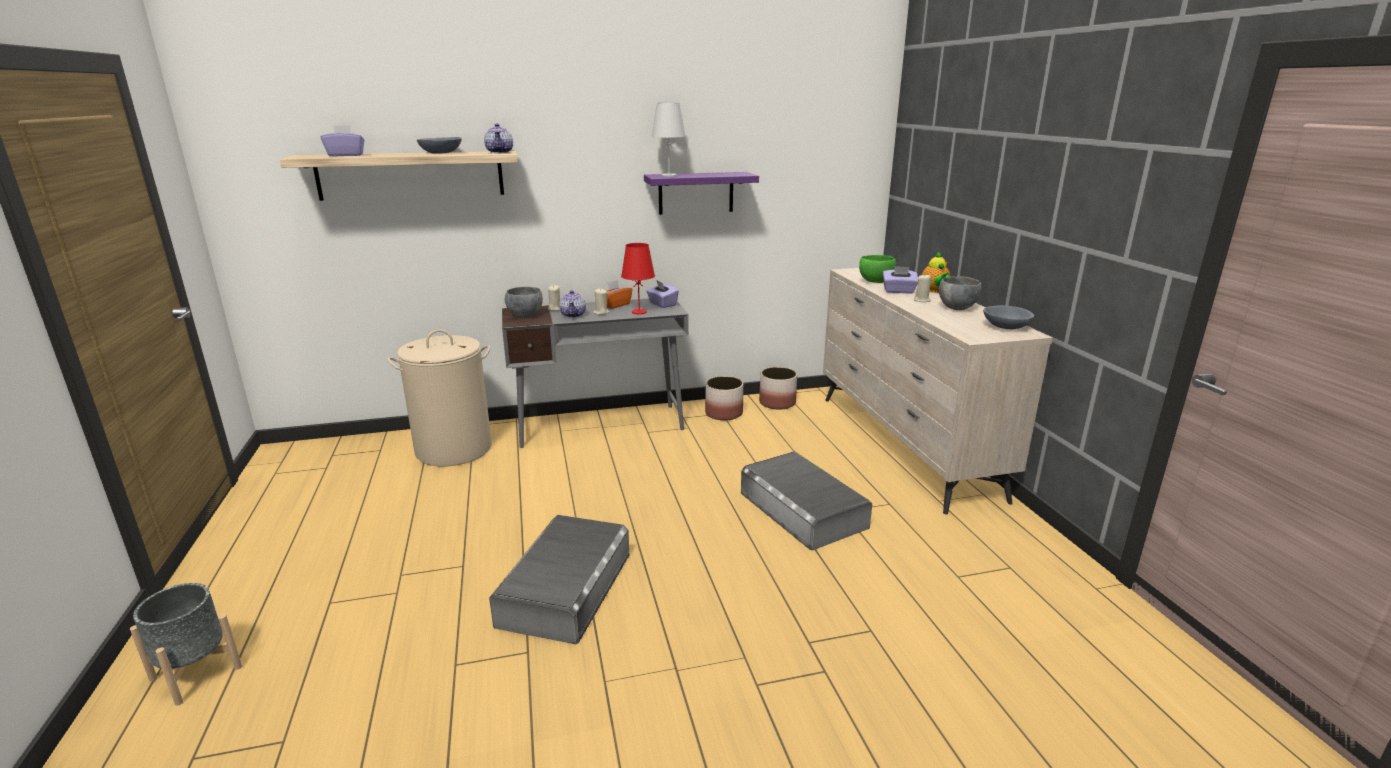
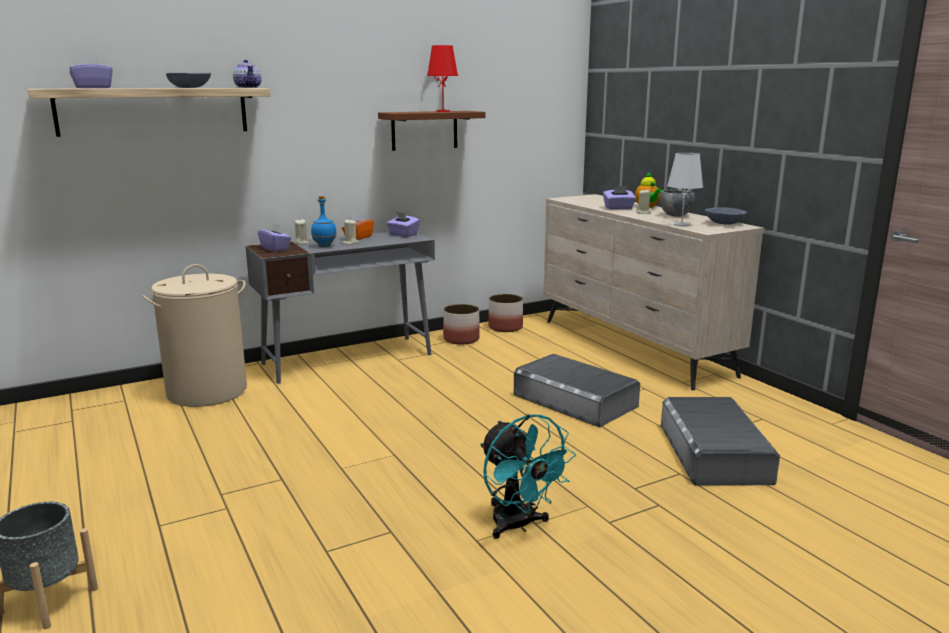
camera: 15 degrees left, 5 degrees down
(525, 315) = (275, 248): grey bowl -> purple tissue box
(565, 588) = (396, 481): grey storage box -> grey storage box (713, 453)
(573, 315) = (324, 246): teapot -> blue bottle
(639, 312) = (386, 241): red table lamp -> red table lamp (443, 111)
(657, 670) = (518, 526): none -> turquoise fan
(668, 175) = (404, 112): white table lamp -> white table lamp (681, 224)
(696, 193) = (424, 130): purple shelf -> brown shelf
(876, 282) = (594, 204): green bowl -> none

